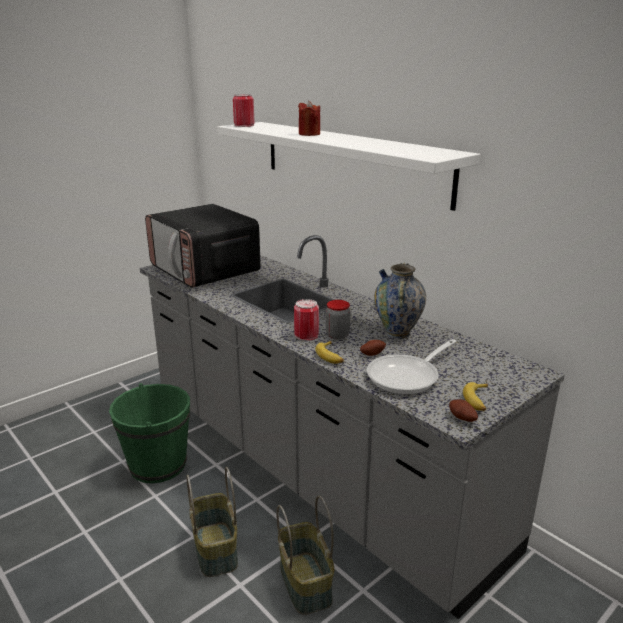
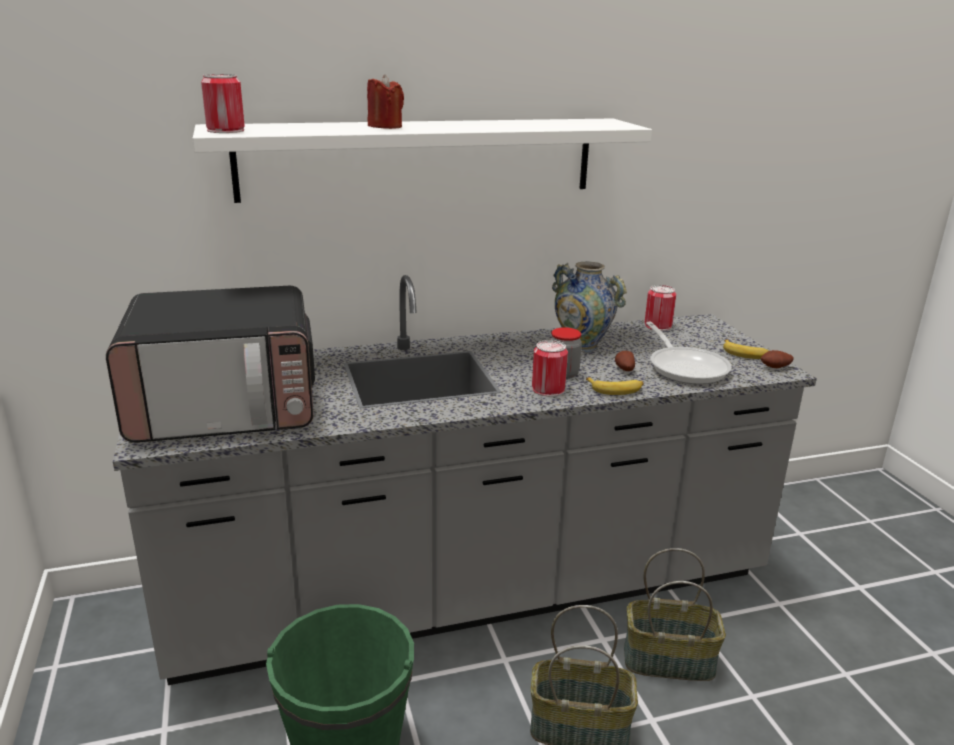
camera: 65 degrees left, 0 degrees up
(488, 354) = (658, 326): none -> can

